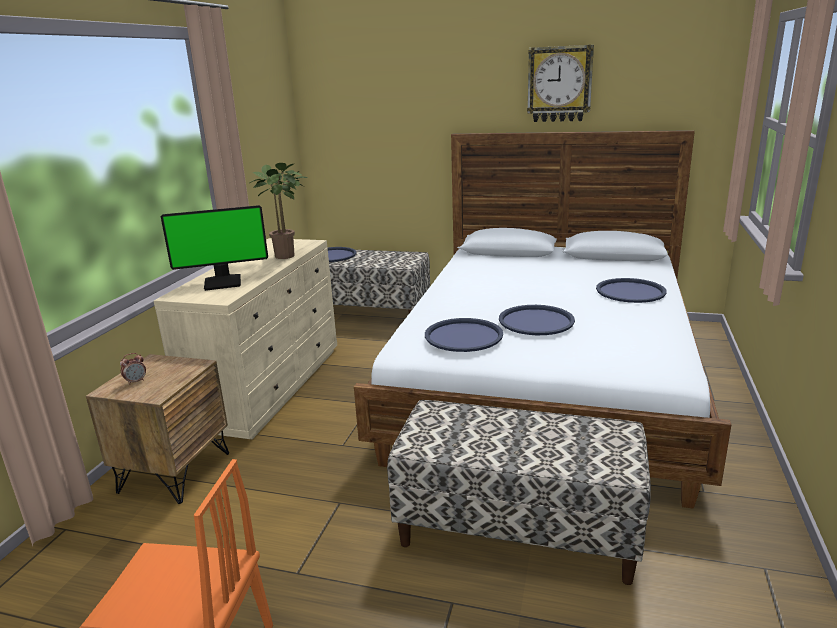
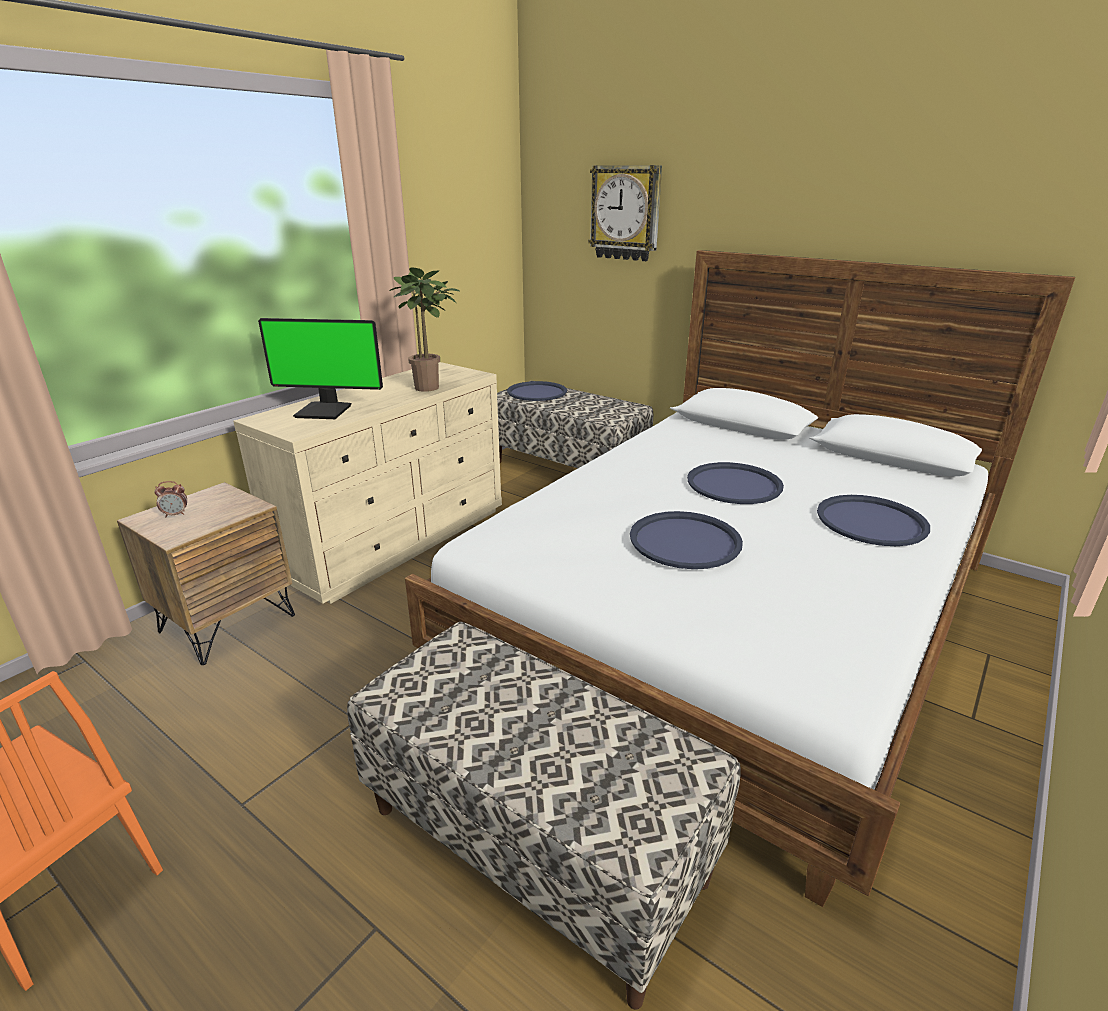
camera: 20 degrees right, 5 degrees up
(463, 336) = (564, 542): blue tray -> blue tray (734, 484)
(559, 84) = (862, 187): wall clock -> wall clock (625, 213)

